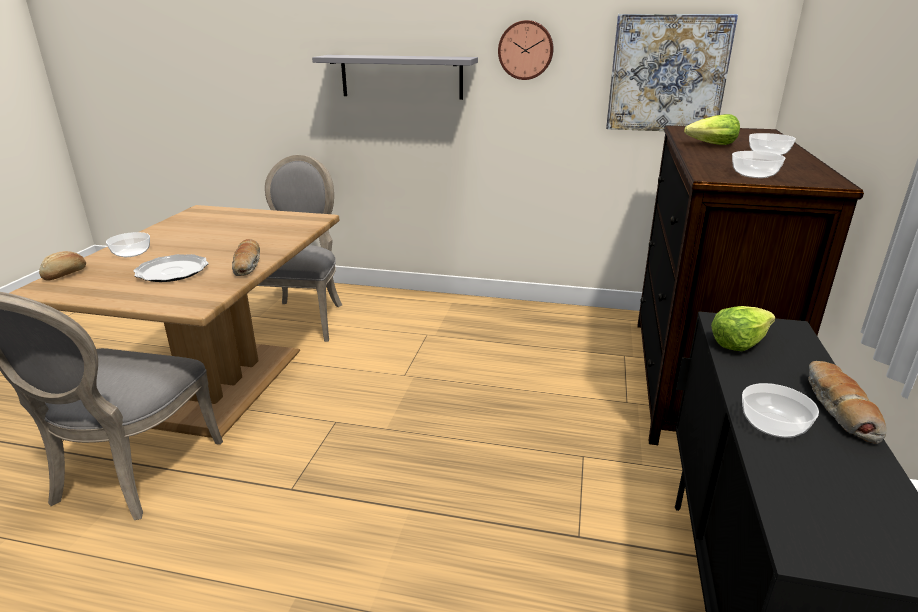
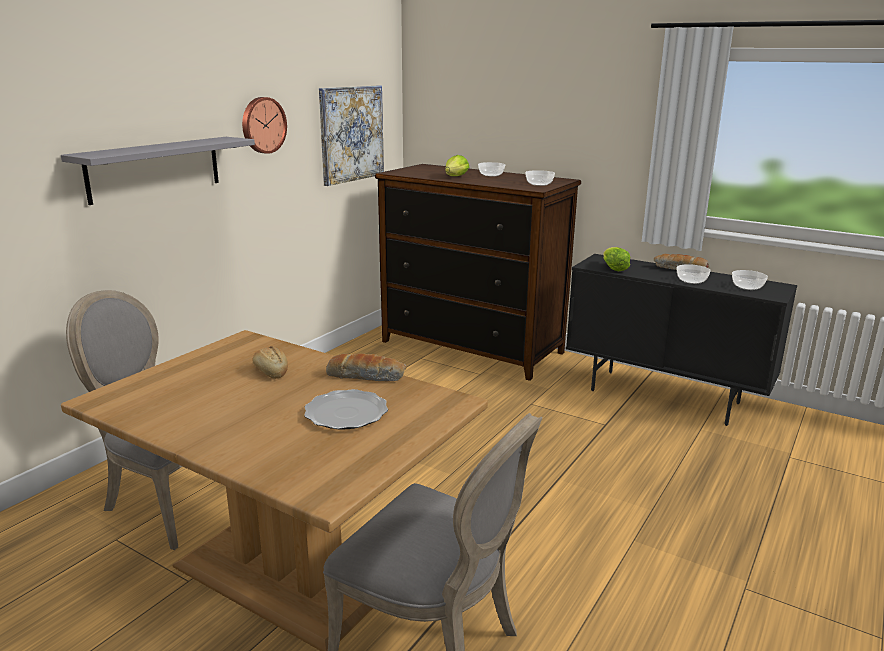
camera: 70 degrees left, 5 degrees down
(66, 274) = (289, 480): bread -> bread (271, 371)
(131, 253) = (249, 440): bowl -> bowl (748, 287)

